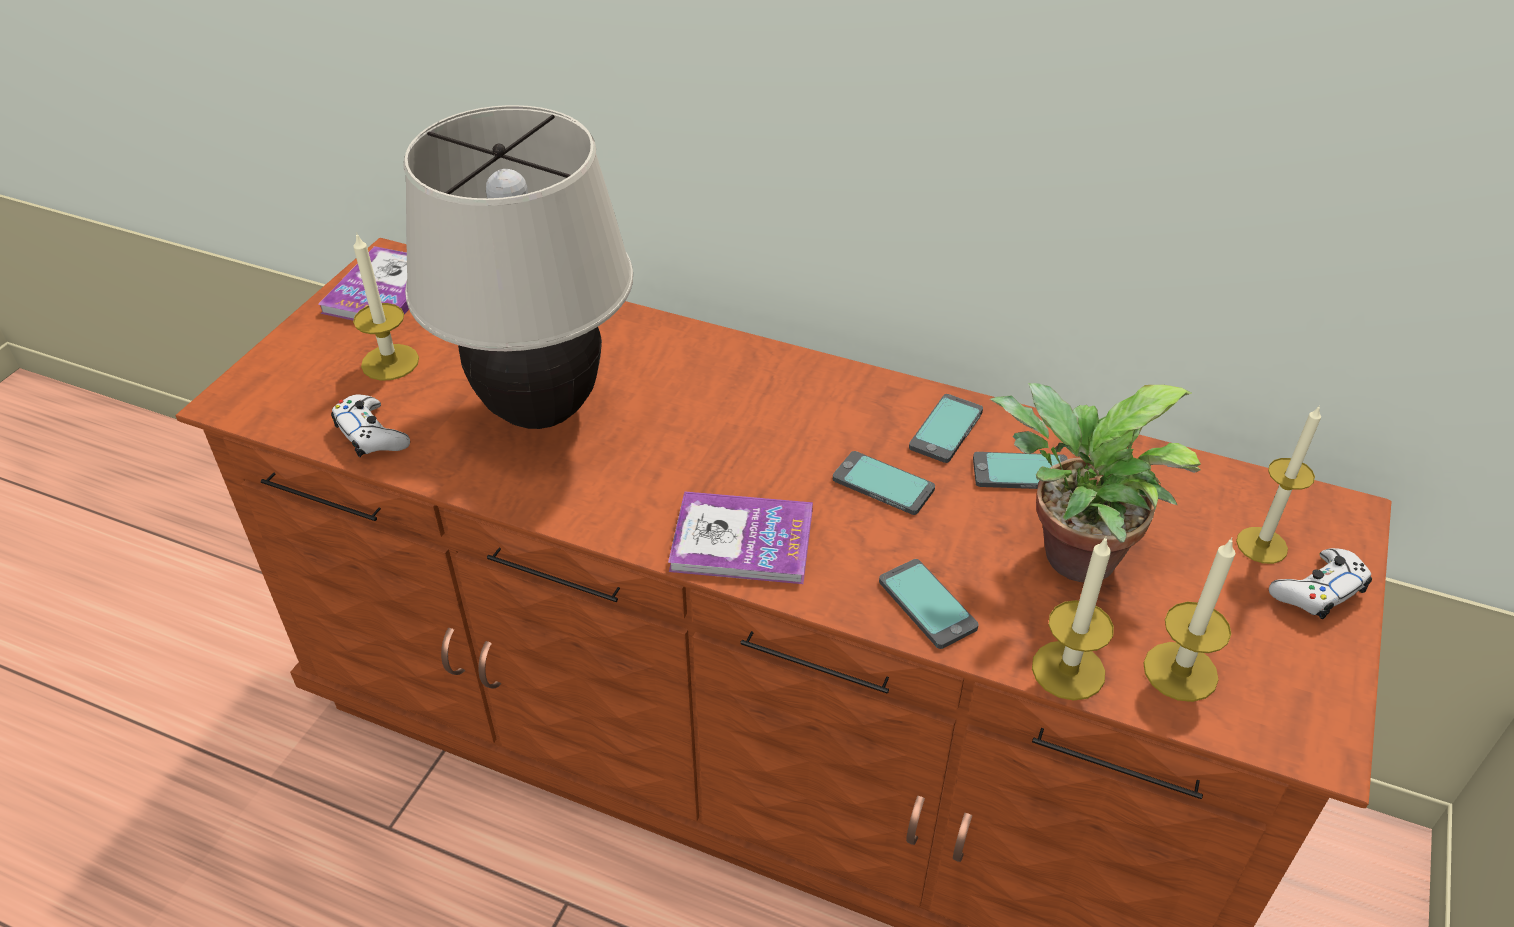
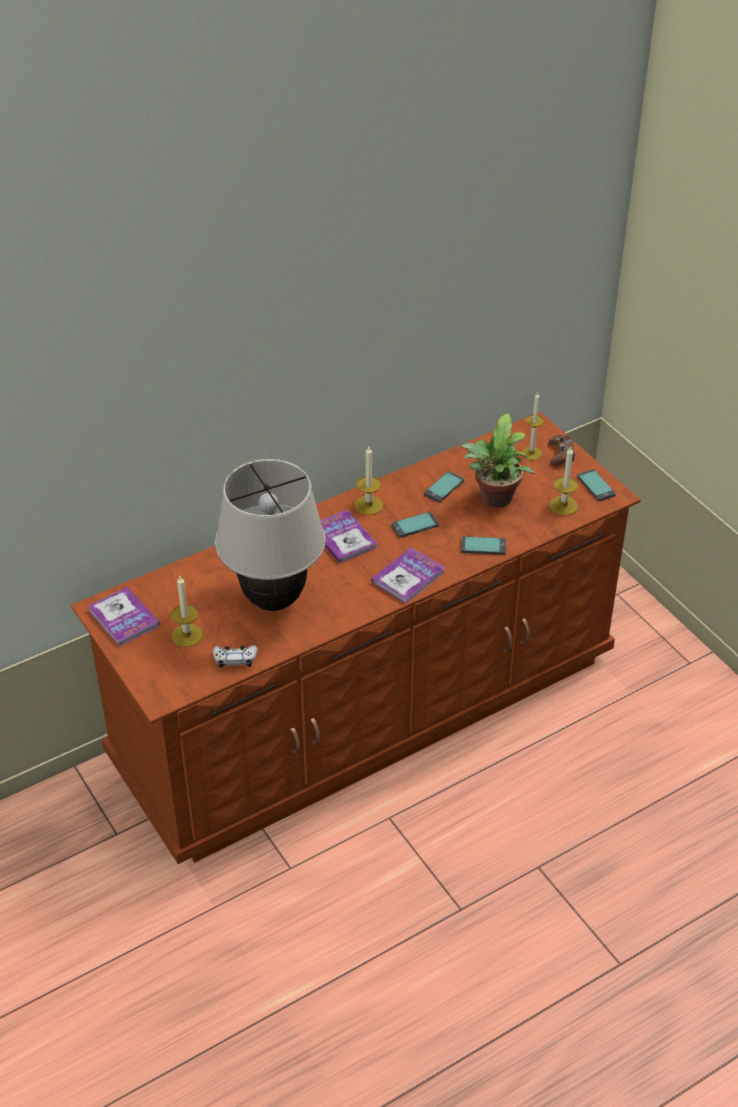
camera: 55 degrees left, 0 degrees up
(761, 416) = (343, 538): none -> book
(946, 430) = (402, 493): phone -> phone (596, 486)
(1068, 670) = (540, 530): candle -> candle (368, 505)
(1318, 590) = (561, 454): white game controller -> brown game controller

